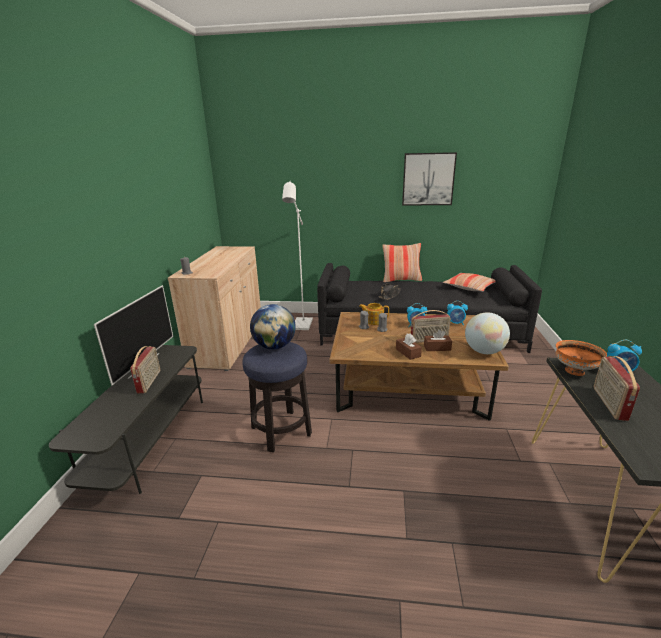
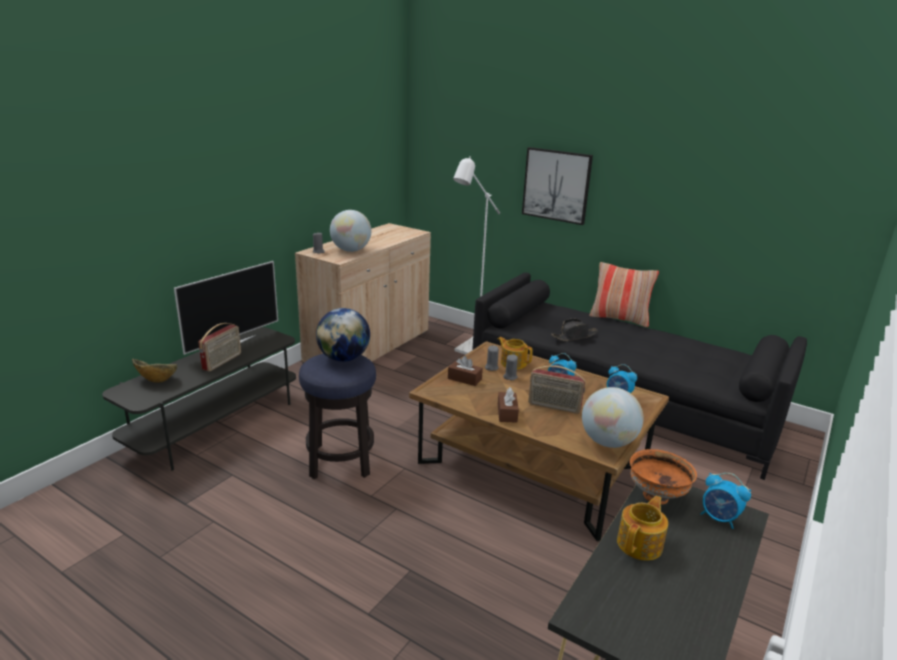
camera: 25 degrees right, 0 degrees up
(99, 416) = (156, 380): none -> bowl
(212, 267) = (351, 250): none -> globe
(428, 179) = (680, 178): picture -> picture (556, 185)
(437, 348) = (552, 419): brown tissue box -> brown tissue box (464, 379)
(469, 287) = (711, 354): pillow -> none
(608, 403) = (640, 544): radio -> teapot

